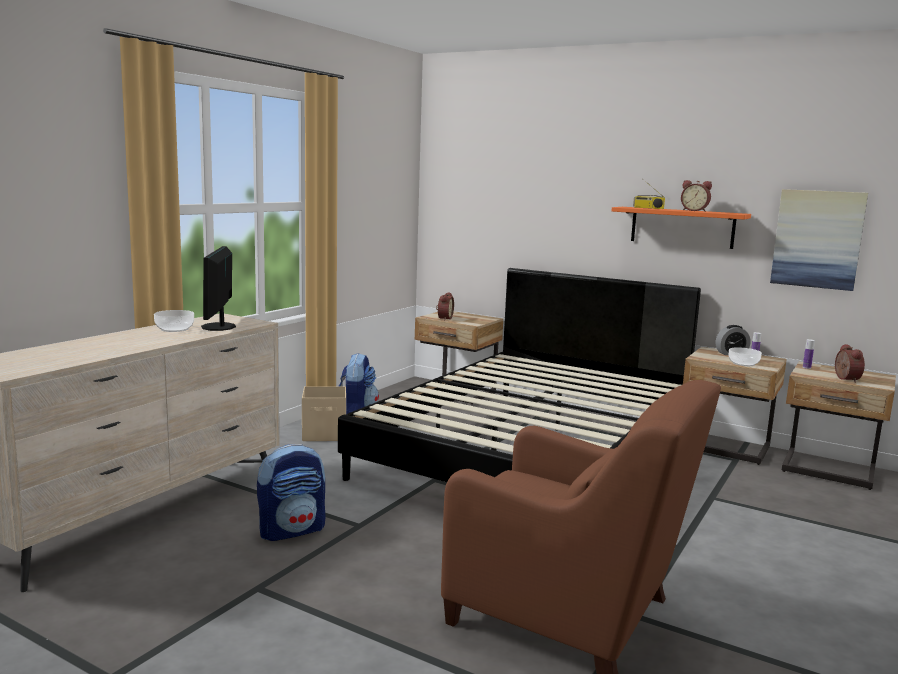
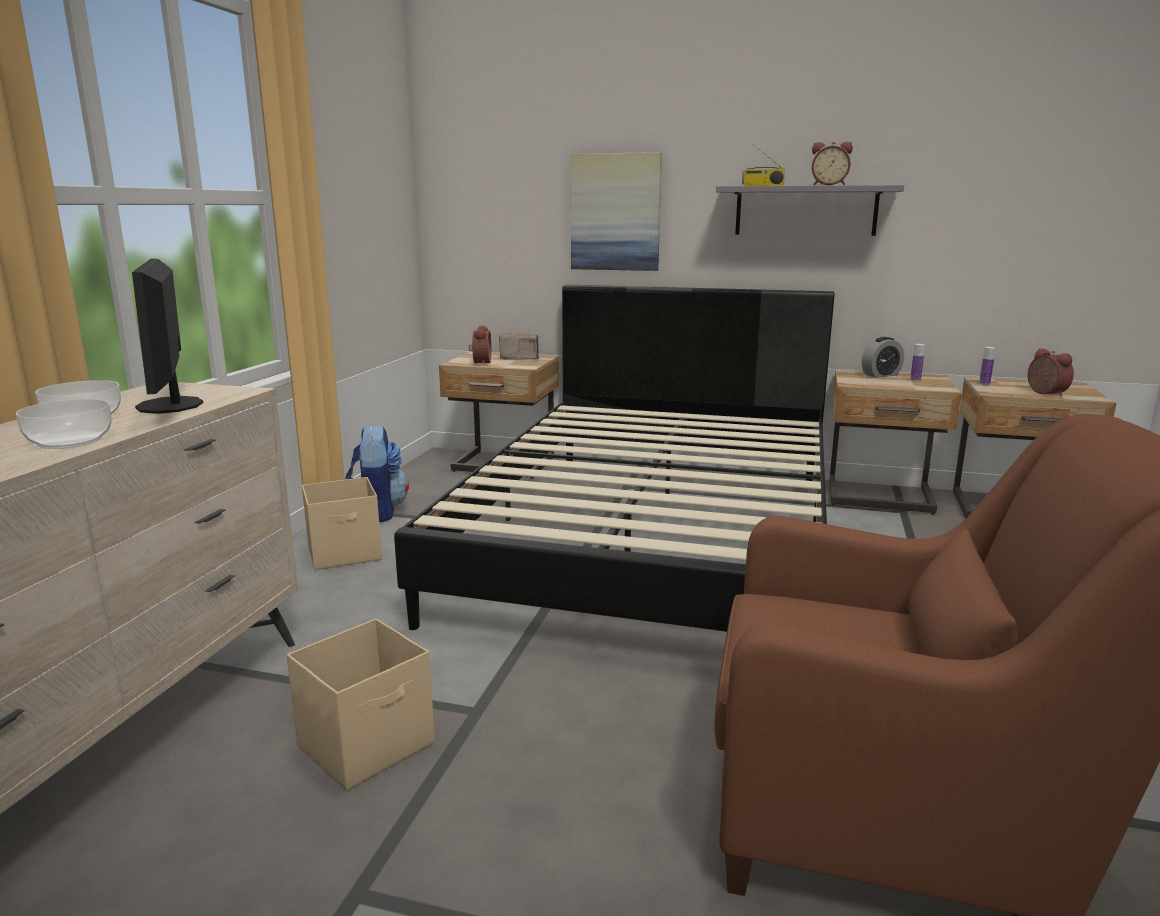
camera: 15 degrees left, 5 degrees up
(292, 530) = (368, 744): backpack -> beige storage box
(474, 317) = (519, 358): none -> radio
(682, 227) = (805, 210): orange shelf -> grey shelf
(743, 363) = (911, 386): bowl -> bowl (71, 440)
(817, 239) = (987, 214): picture -> picture (615, 212)

